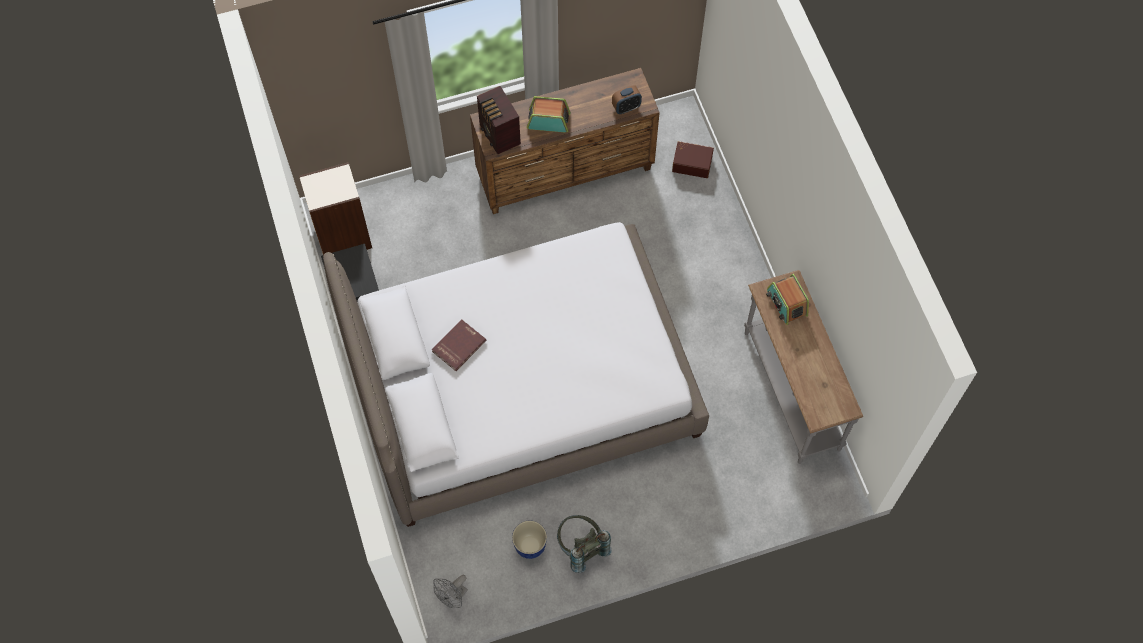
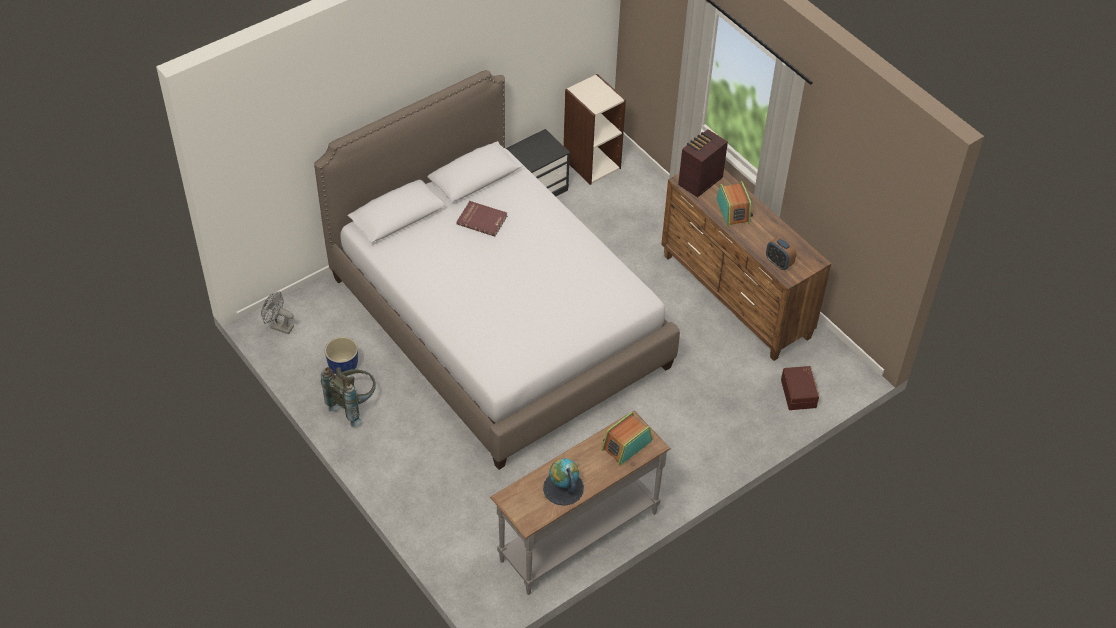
camera: 70 degrees right, 15 degrees down
(819, 369) = (563, 488): none -> globe

